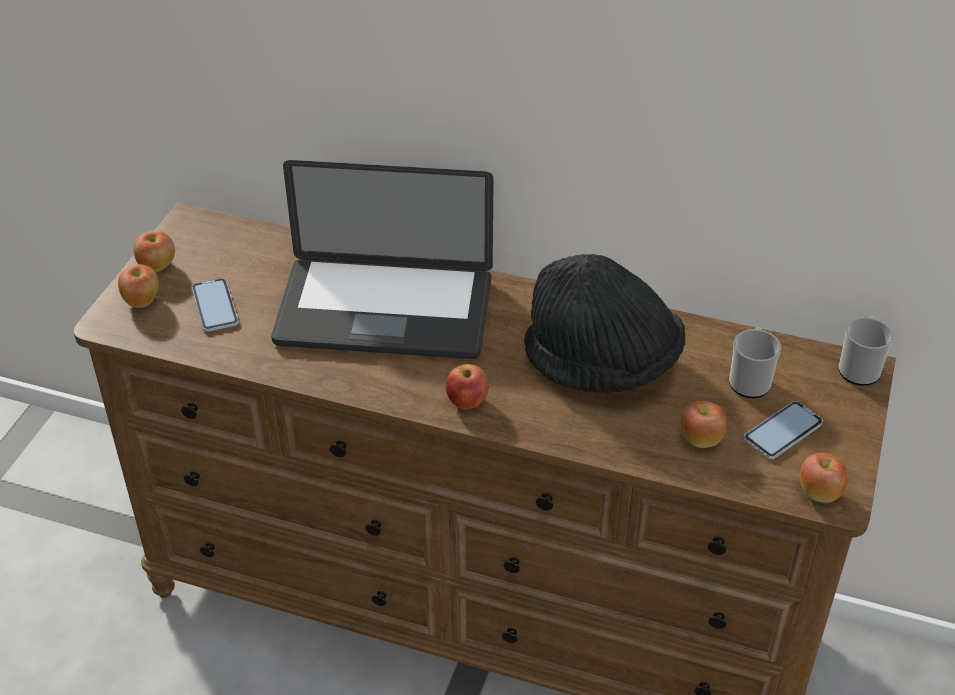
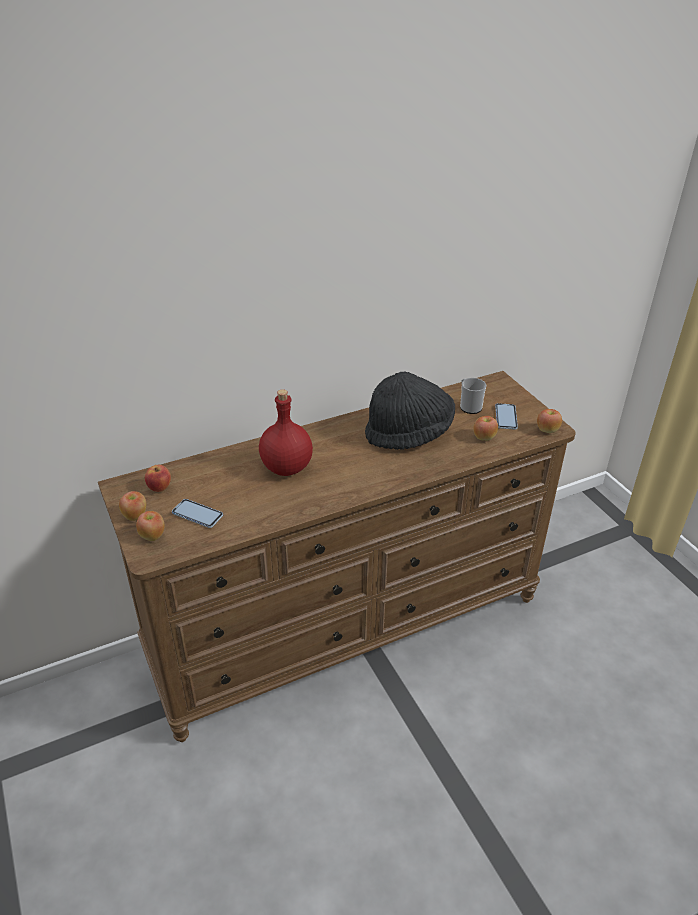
camera: 45 degrees left, 5 degrees down
(384, 311) = (286, 467): laptop -> red bottle
(467, 402) = (378, 480): apple -> apple (160, 488)
(859, 368) = (497, 380): mug -> none

